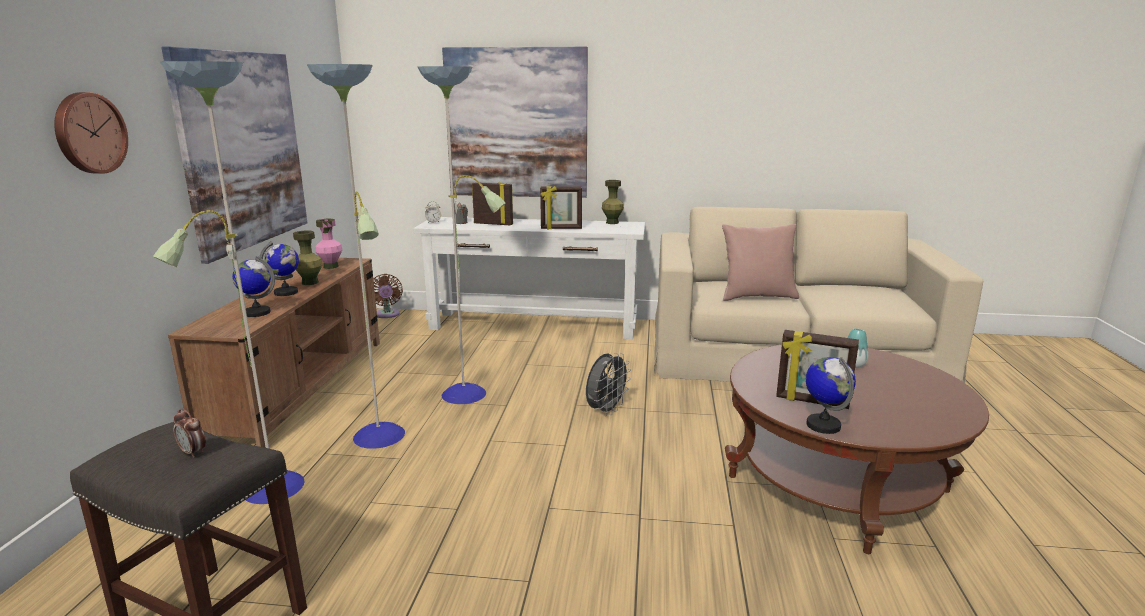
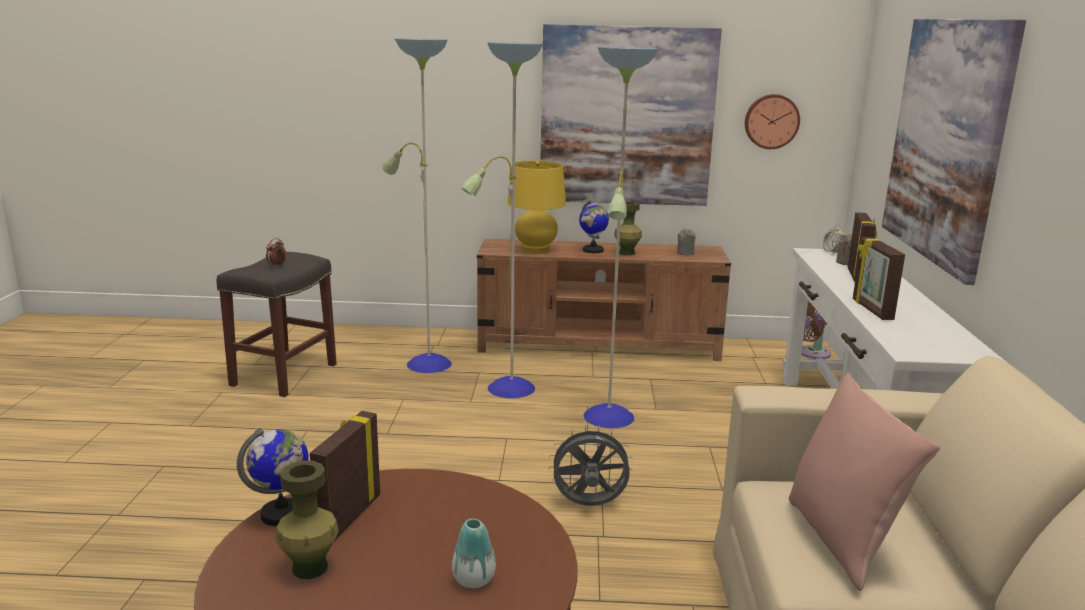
camera: 85 degrees right, 0 degrees up
(88, 133) = (456, 84): wall clock -> wall clock (771, 121)
(257, 312) = (535, 250): globe -> yellow table lamp
(330, 267) = (685, 253): pink vase -> grey candle
(606, 411) = (589, 505): grey fan -> grey fan turned 150 degrees clockwise
(612, 222) = (963, 340): green vase -> green vase (309, 568)

